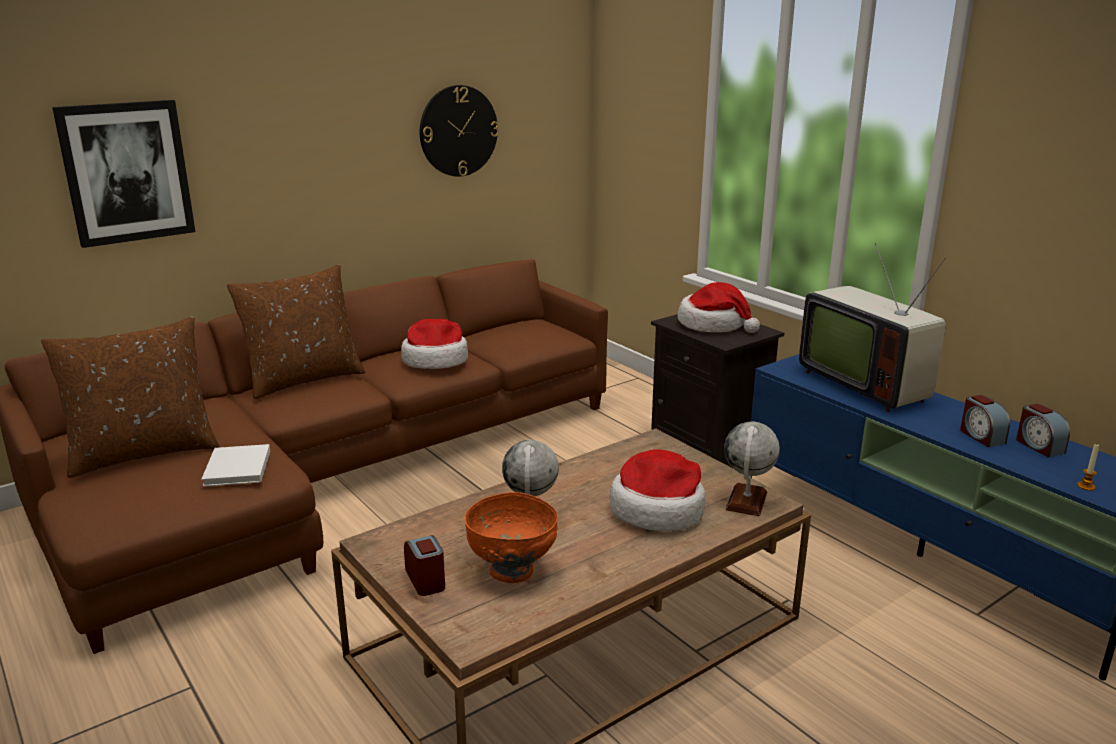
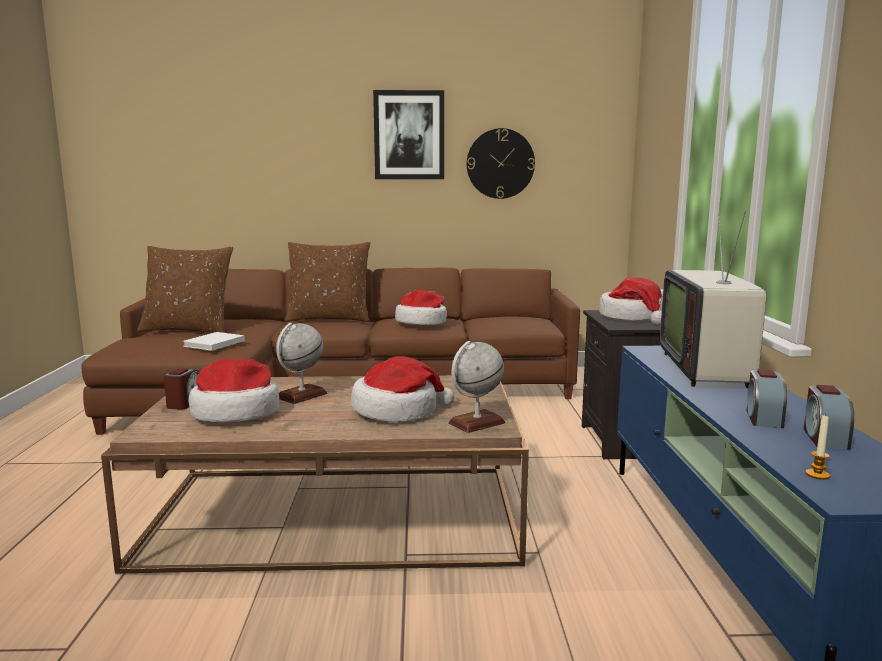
camera: 35 degrees right, 10 degrees down
(127, 172) = (257, 169): picture -> picture (409, 135)
(512, 572) = (236, 412): orange bowl -> hat

